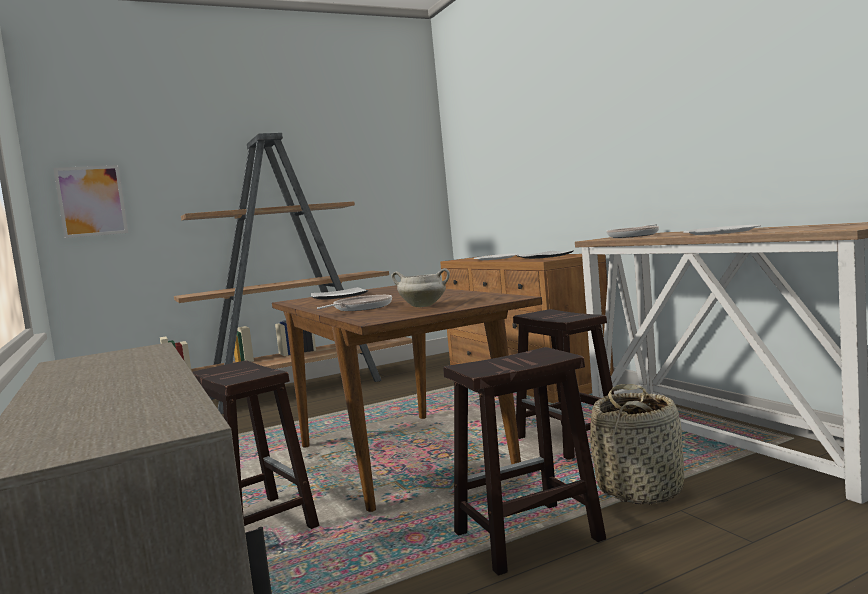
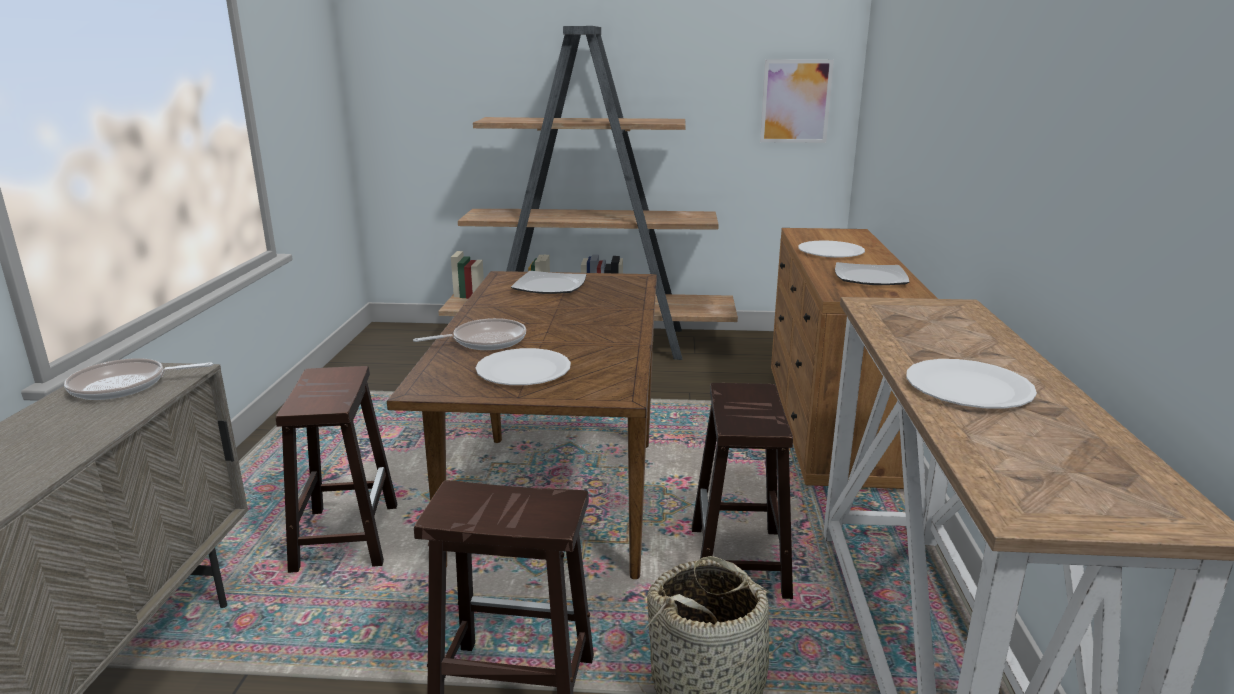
camera: 30 degrees right, 15 degrees up
(91, 201) = (400, 88): picture -> picture (795, 101)
(424, 306) = (524, 370): white cooking pot -> white plate
(635, 236) = (920, 318): frying pan -> frying pan (124, 386)

